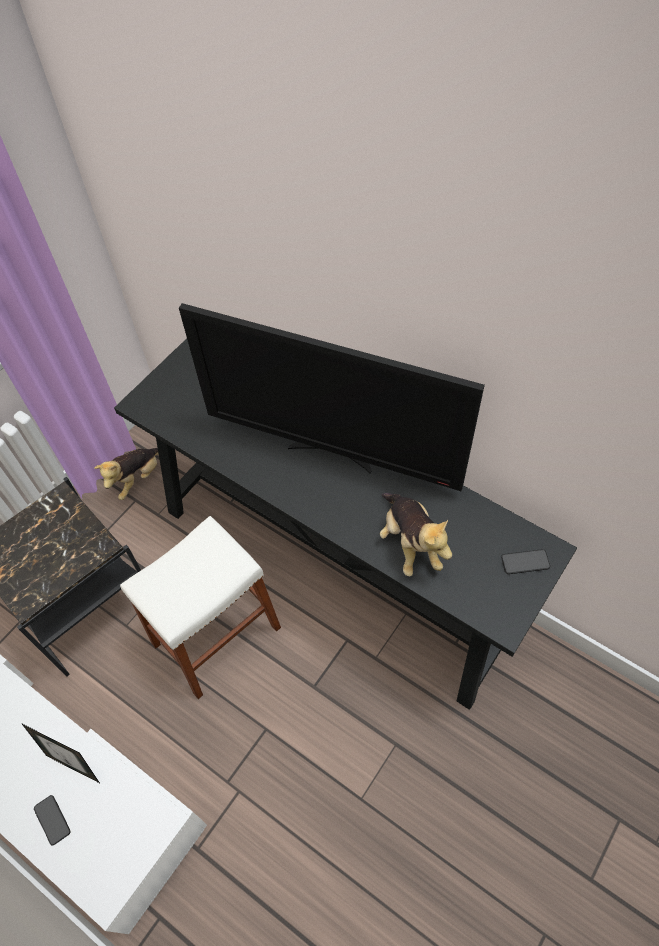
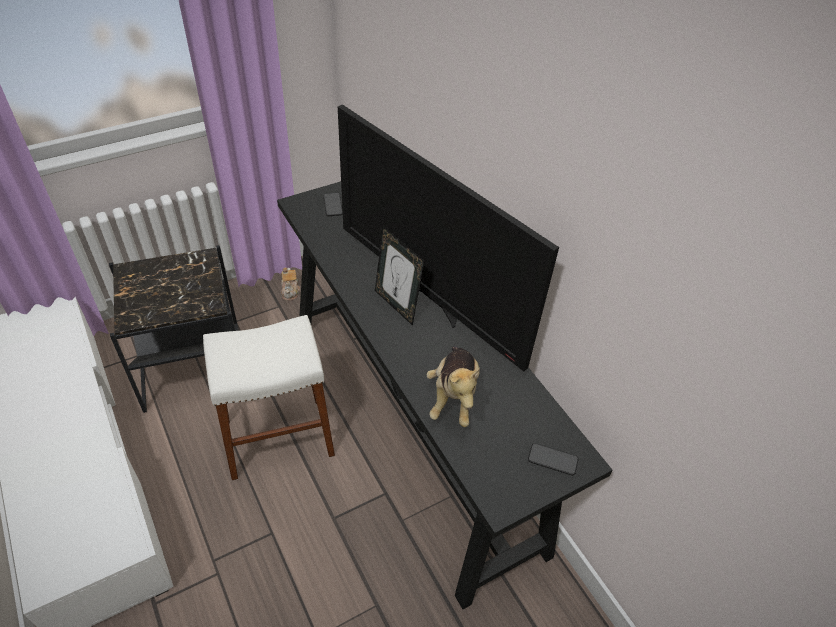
camera: 20 degrees right, 10 degrees down
(52, 820) = (45, 502): phone -> phone (333, 205)
(76, 764) = (92, 468): picture frame -> picture frame (397, 305)
(137, 478) = (290, 291): plush toy -> teapot

